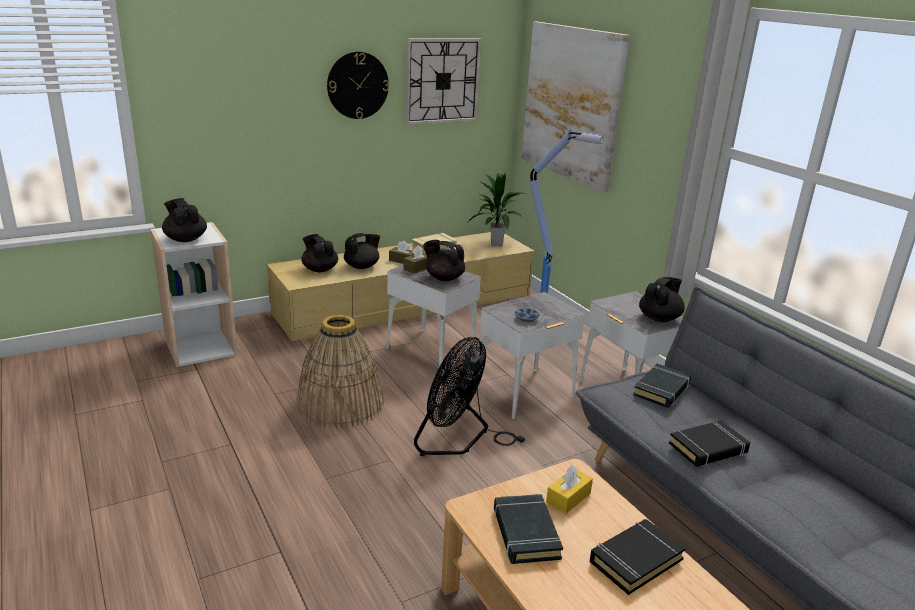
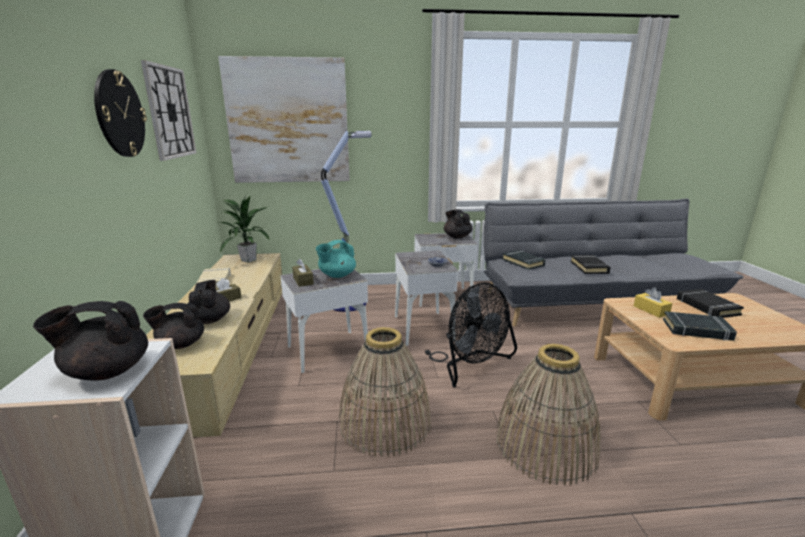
camera: 65 degrees left, 5 degrees down
(352, 497) = (545, 445): none -> basket
(444, 278) = (337, 275): black teapot -> turquoise teapot
(465, 435) = (468, 365): black fan -> black fan turned 90 degrees counterclockwise

